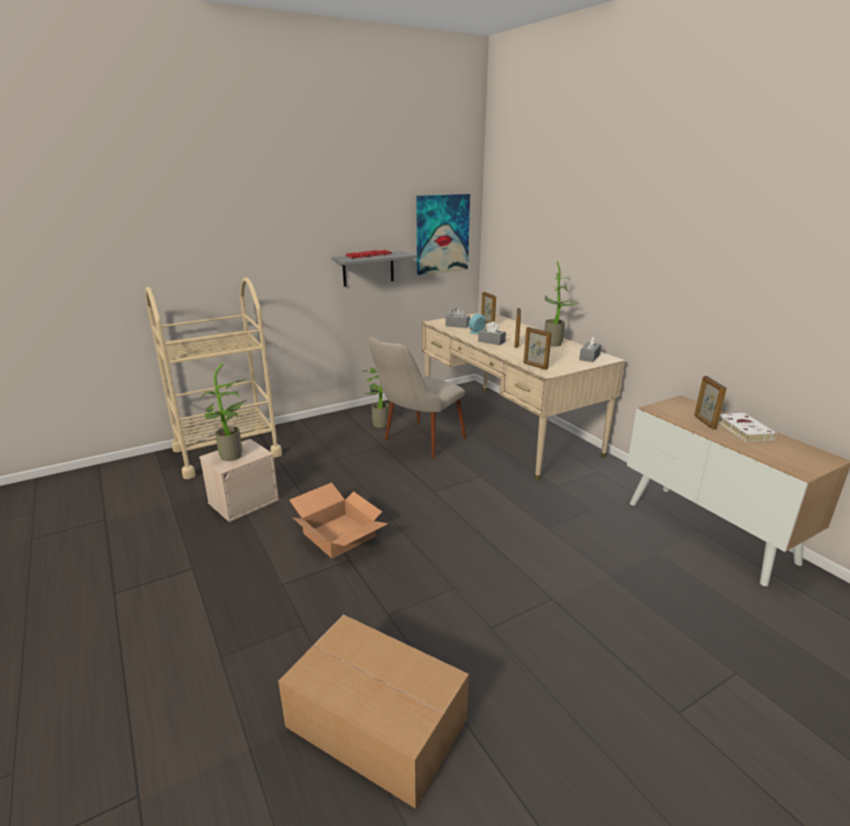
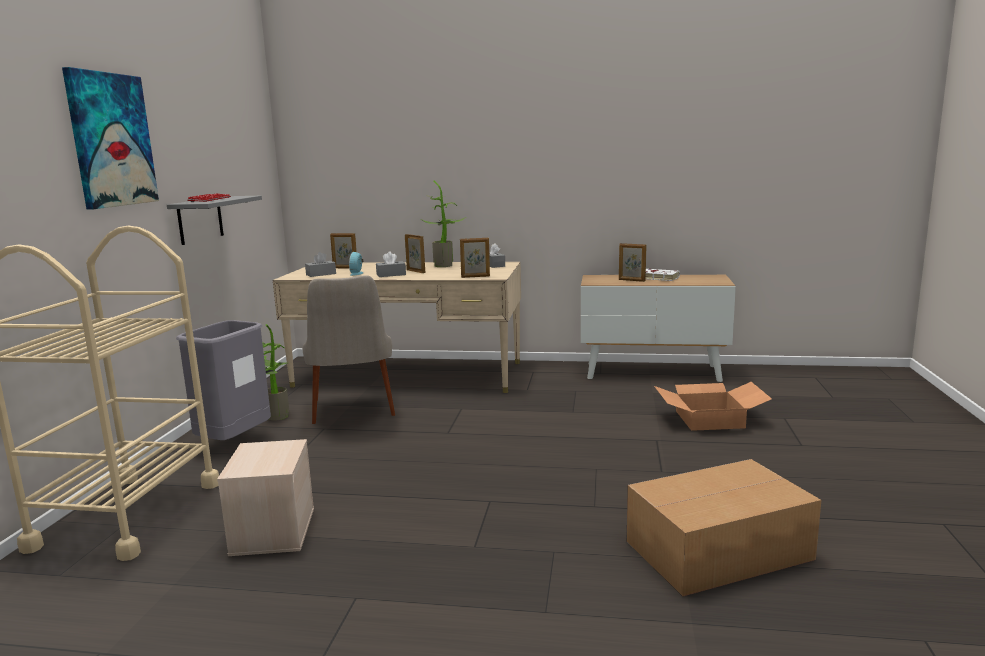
camera: 50 degrees left, 10 degrees down
(231, 457) = (266, 461): potted plant -> none
(333, 431) = (234, 442): none -> grey trash can
(340, 535) = (441, 493): cardboard box -> cardboard box (710, 419)
(442, 234) = (252, 175): picture -> picture (111, 140)

